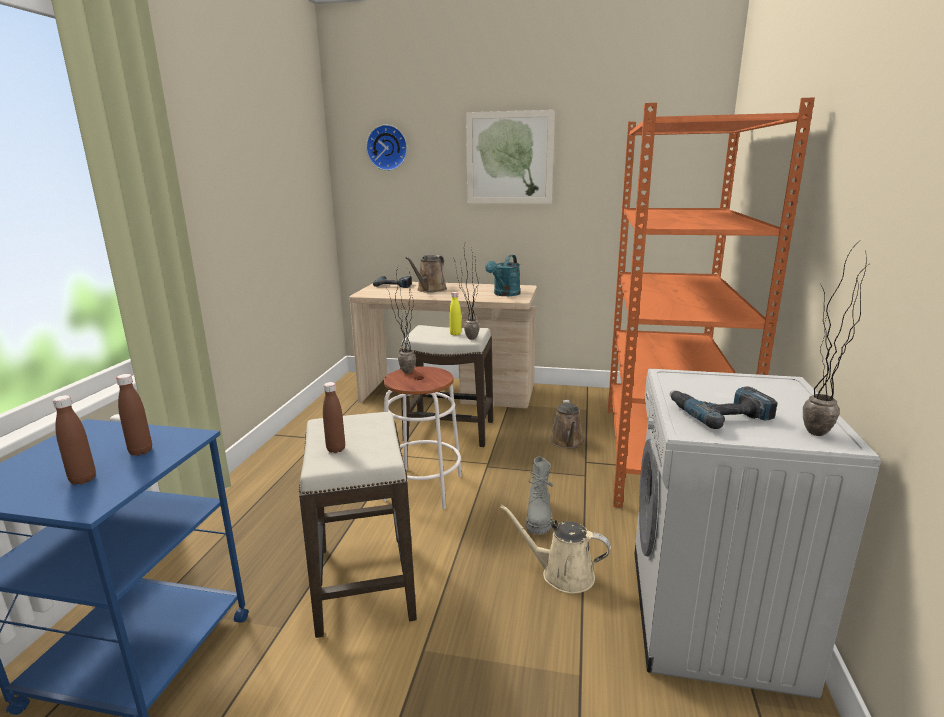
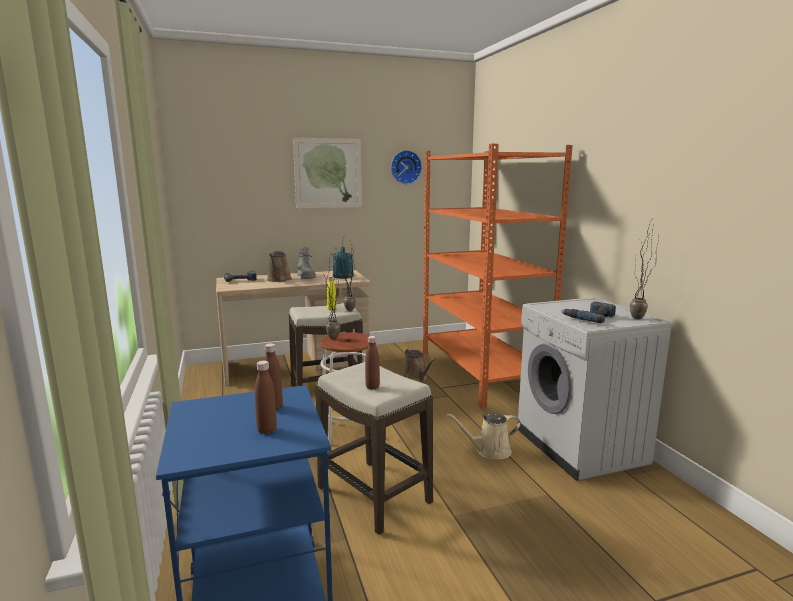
camera: 30 degrees left, 5 degrees down
(387, 147) = (224, 163): wall clock -> wall clock (405, 167)
(539, 517) = (445, 425): grey boot -> grey boot (306, 277)

